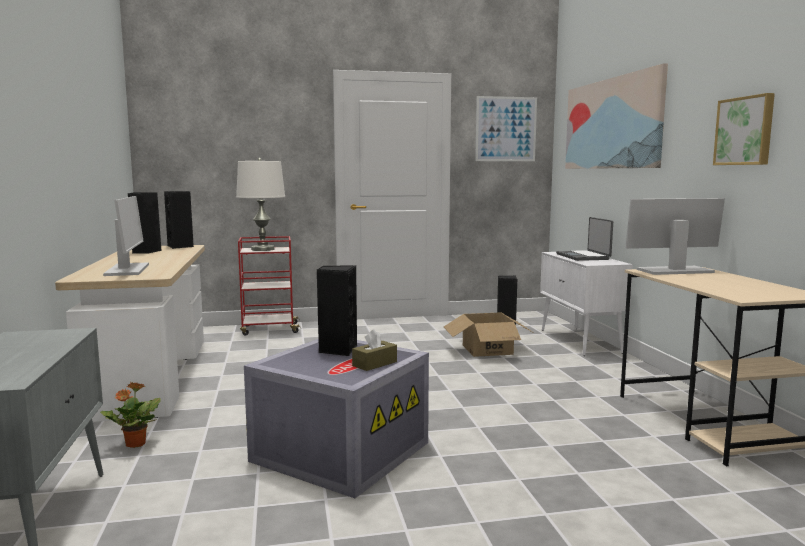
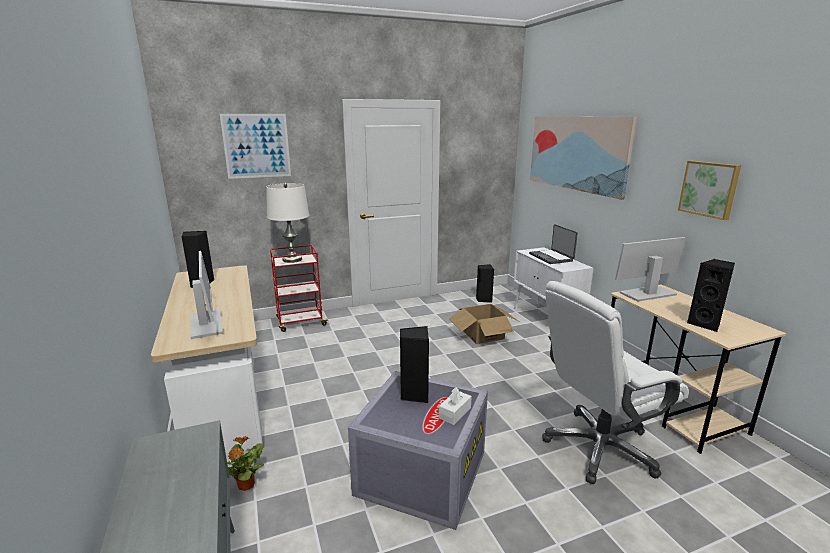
camera: 10 degrees left, 10 degrees up
(180, 246) = (227, 271): black speaker -> black speaker (706, 324)
(374, 364) = (455, 413): brown tissue box -> white tissue box
(506, 129) = (482, 145): picture -> picture (256, 146)
(584, 450) = (599, 448): none -> white office chair

